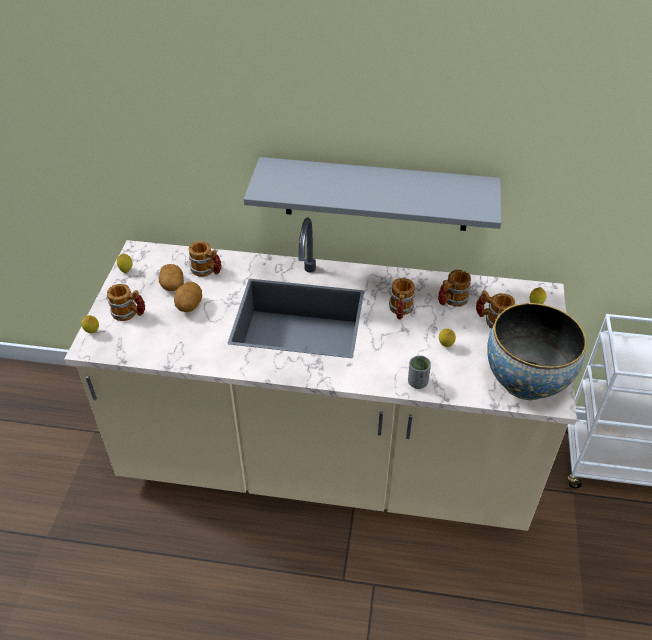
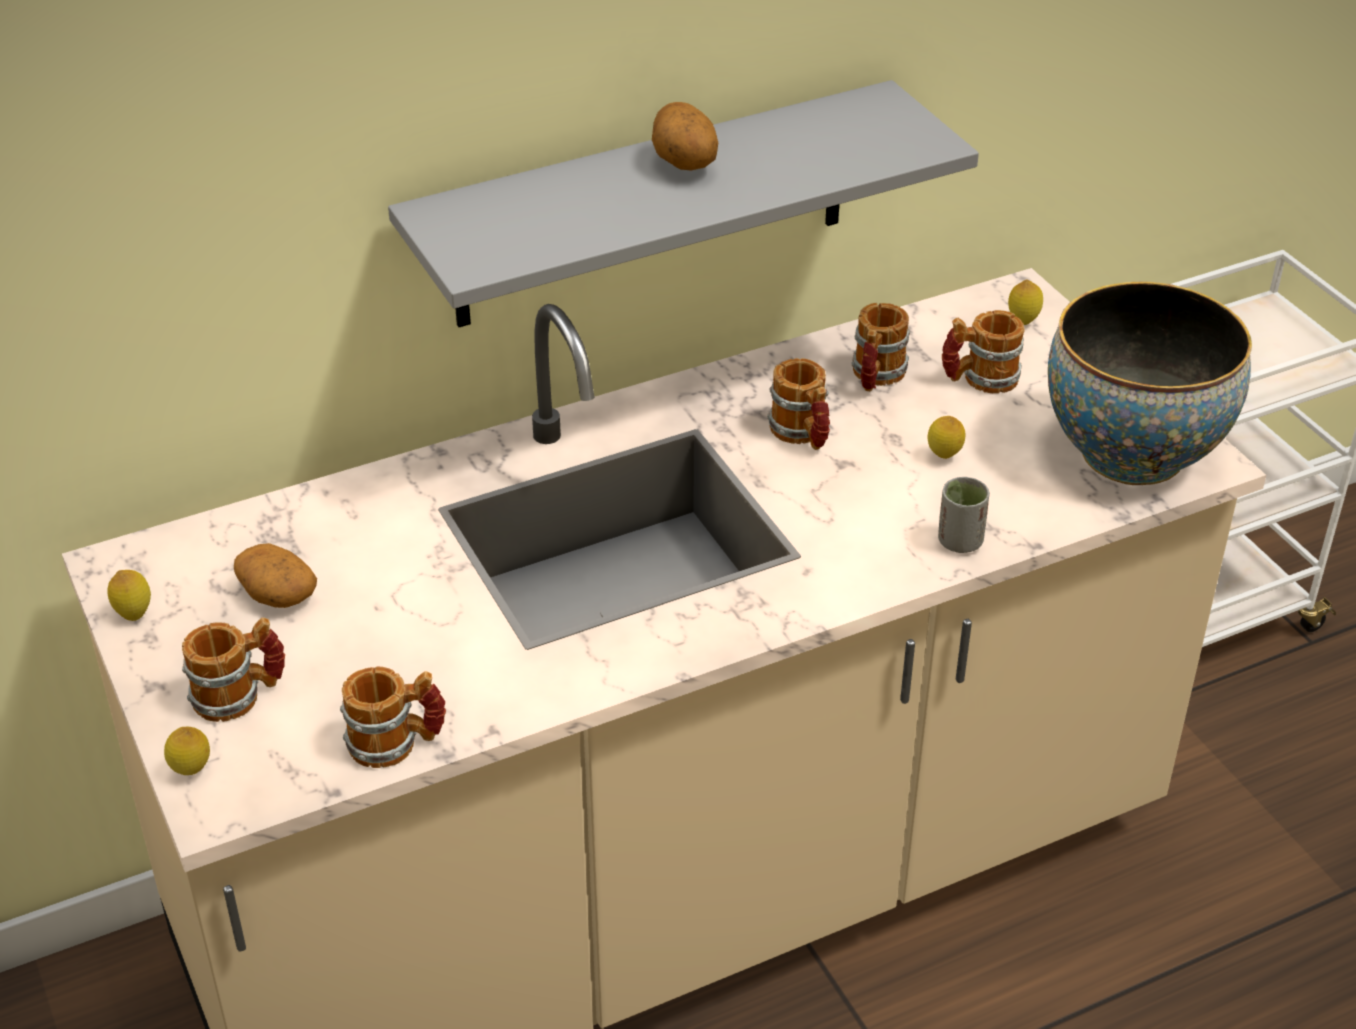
camera: 35 degrees left, 5 degrees down
(189, 306) = (364, 618): potato -> potato (683, 165)
(207, 271) = (329, 533): mug -> mug (396, 743)

